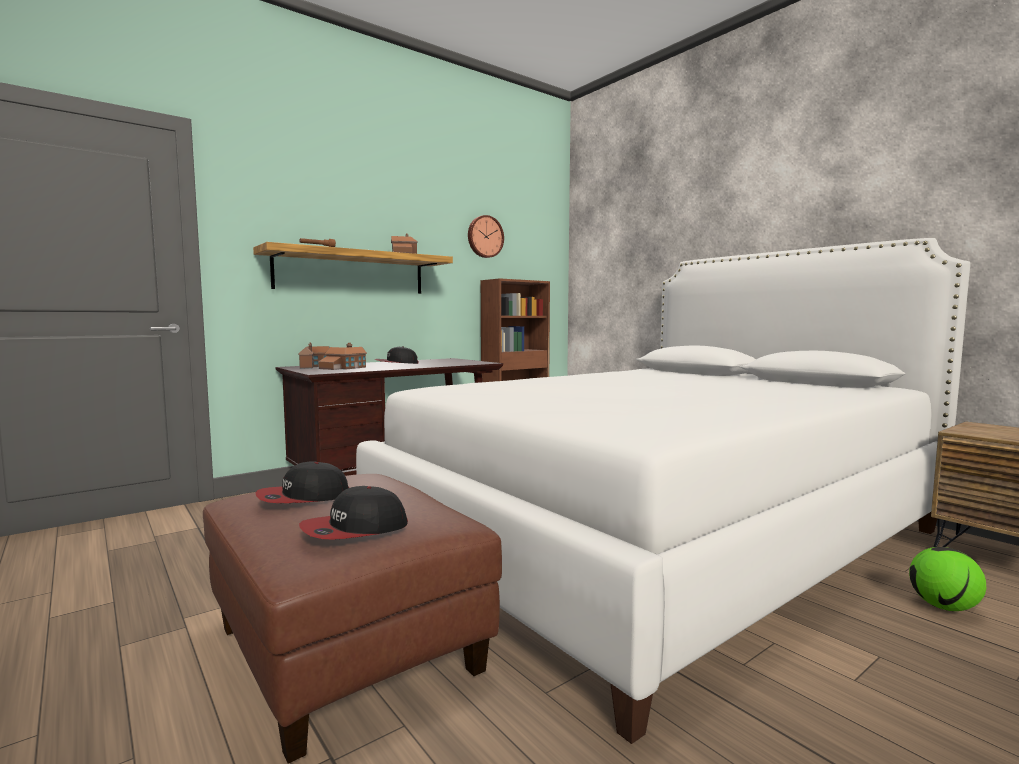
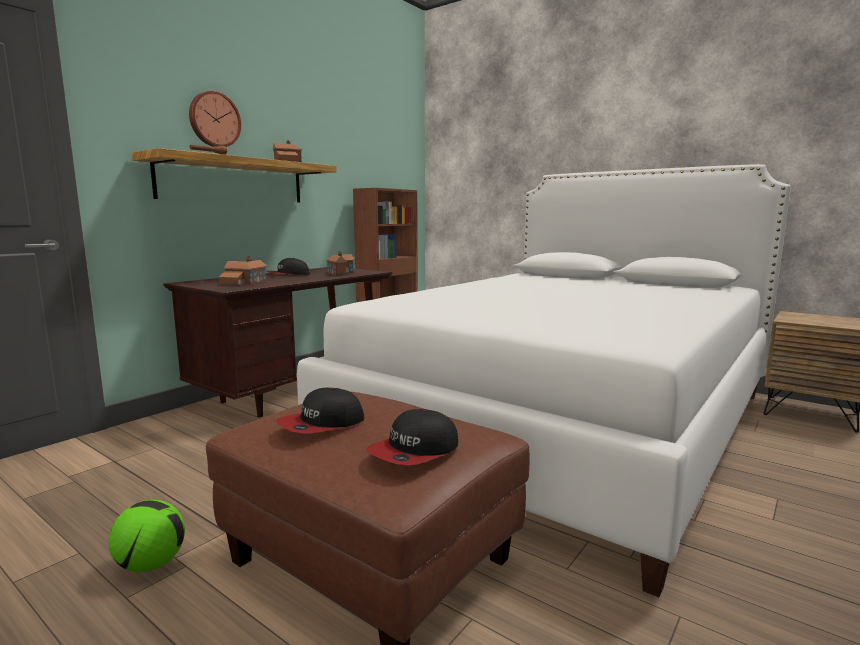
camera: 15 degrees left, 5 degrees up
(314, 366) = (208, 282): toy house -> toy house (340, 273)
(484, 237) = (354, 144): wall clock -> wall clock (214, 120)
(944, 607) = (794, 455): football -> football (151, 565)

